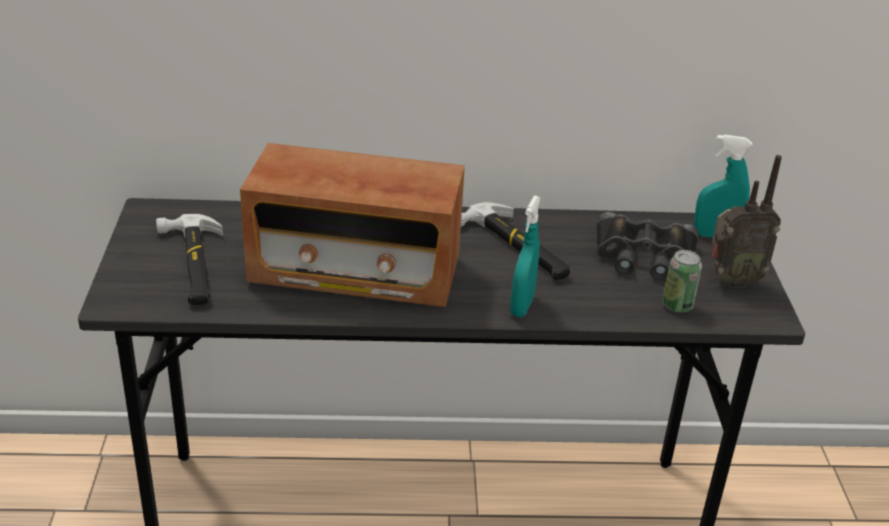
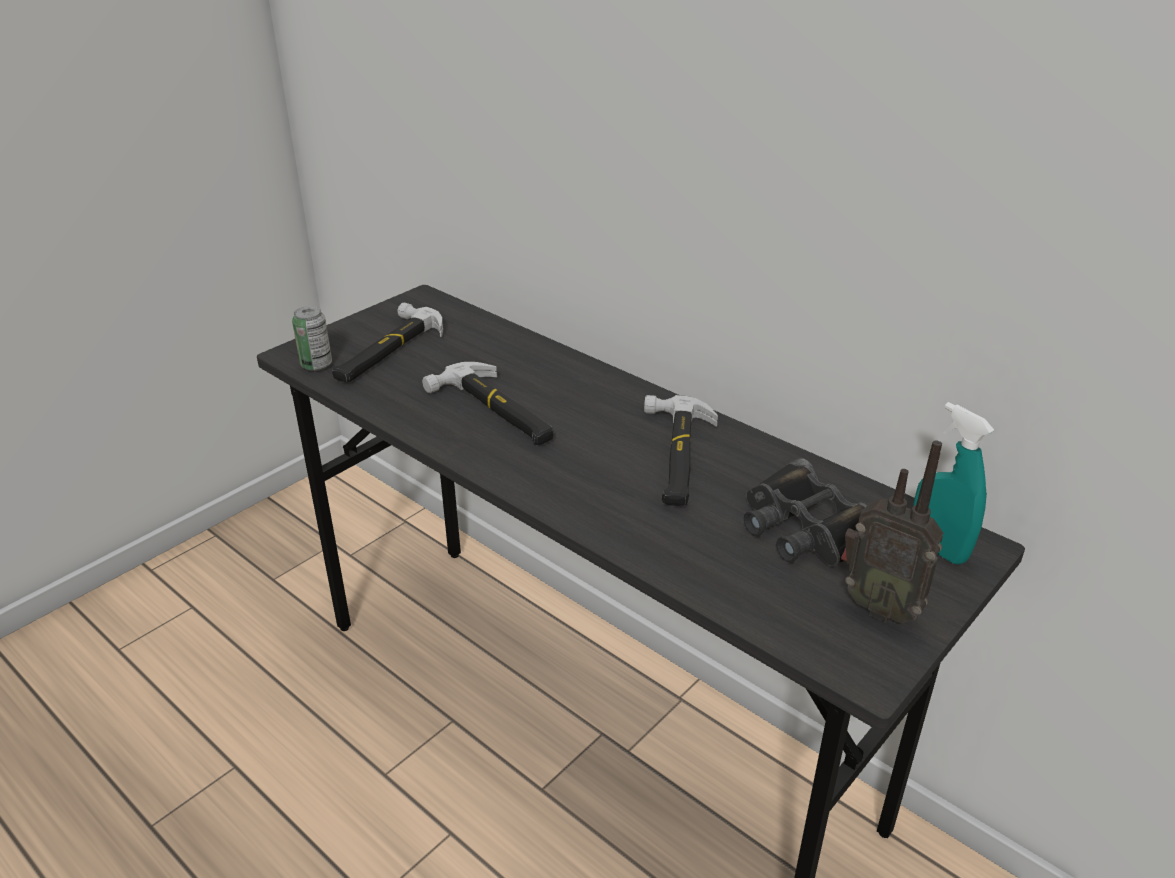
camera: 45 degrees right, 0 degrees up
(355, 272) = (495, 410): radio -> hammer
(522, 306) = (594, 511): turquoise spray bottle -> none
(677, 305) = (764, 597): can -> can (316, 365)

